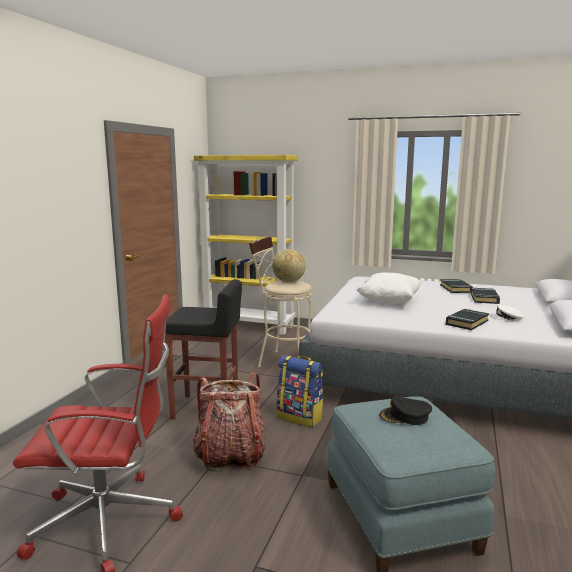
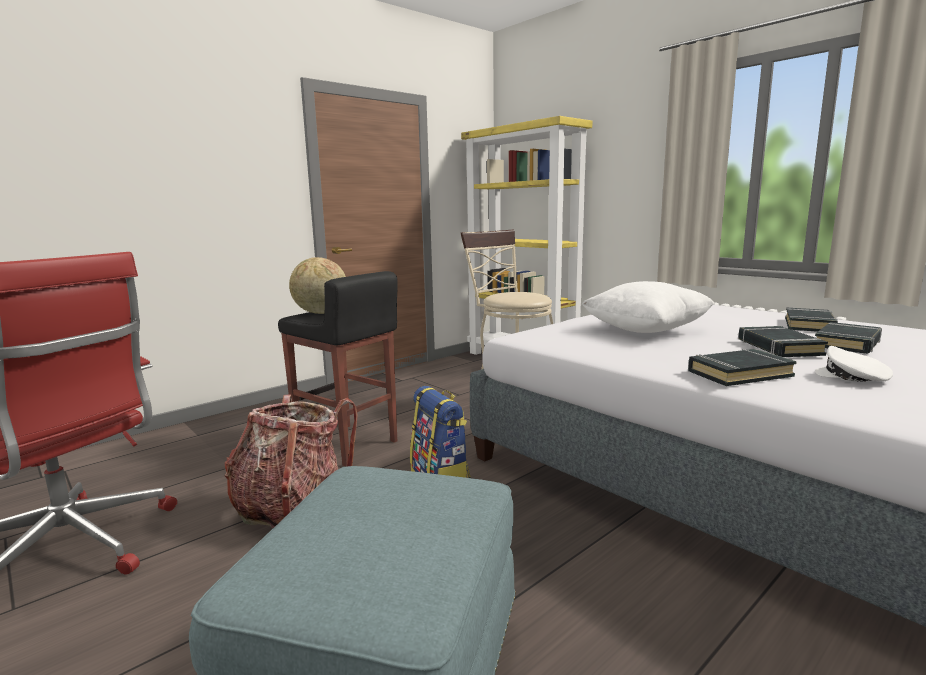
camera: 30 degrees right, 0 degrees up
(288, 282) = (521, 293): globe -> globe (320, 313)
(405, 416) = (391, 510): black cap -> none
(462, 305) = (778, 347): none -> black book

